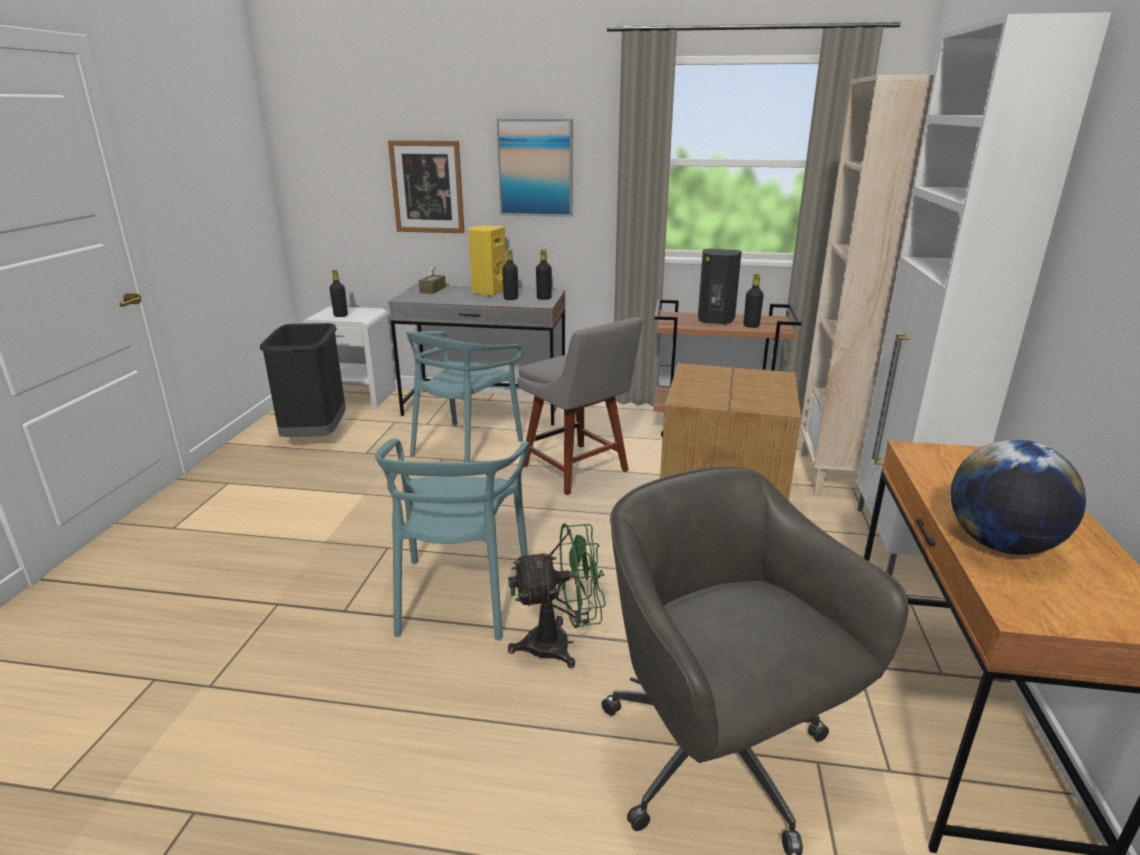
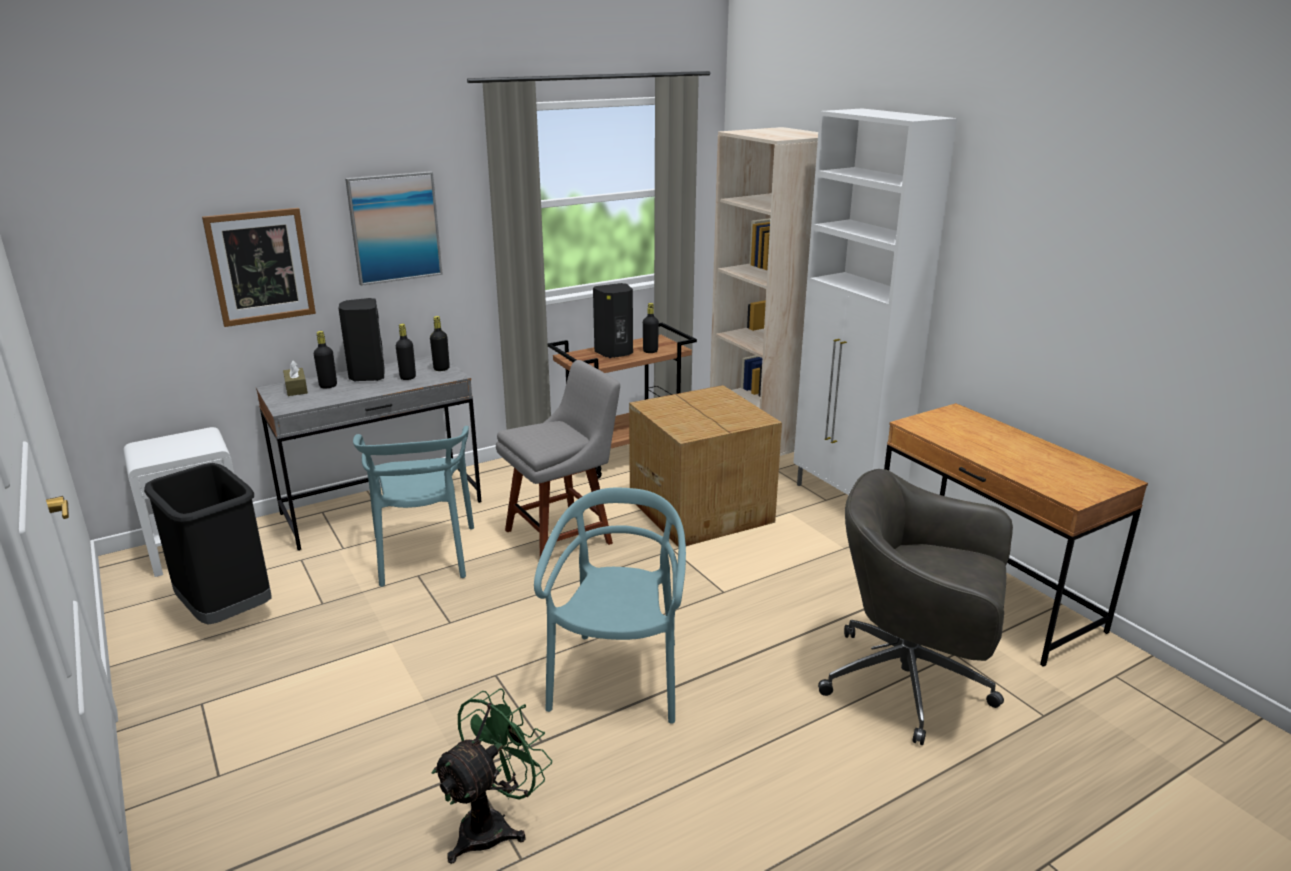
camera: 40 degrees left, 0 degrees up
(341, 315) = (175, 451): black bottle -> black bottle (328, 386)
(460, 596) = (619, 678): turquoise chair -> turquoise chair turned 135 degrees counterclockwise
(488, 292) = (367, 376): yellow speaker -> black speaker
(560, 644) = (738, 671): green fan -> green fan (493, 825)
(578, 470) = (563, 535): grey chair -> grey chair turned 45 degrees counterclockwise
(1000, 545) = (1022, 466): globe -> none

